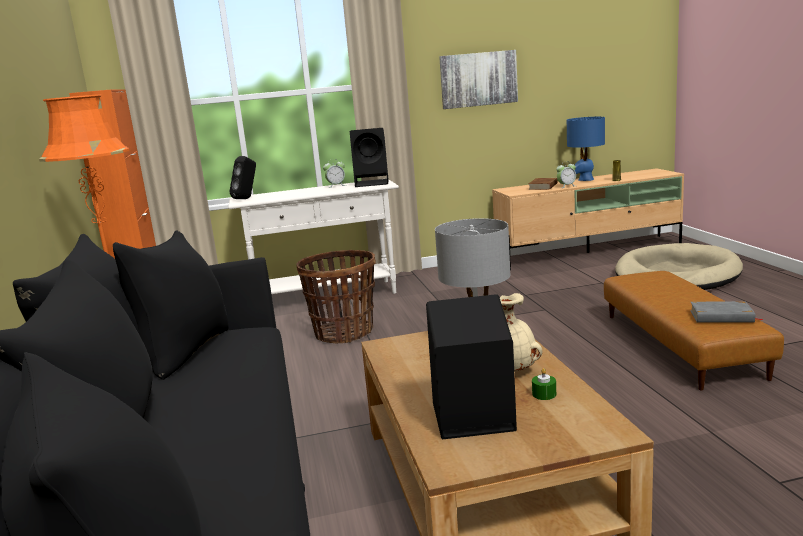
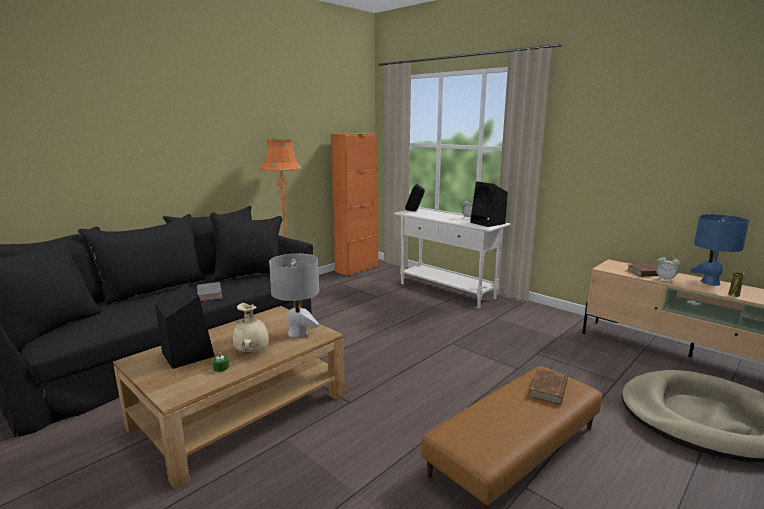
camera: 55 degrees right, 0 degrees up
(344, 333) = (399, 313): basket -> none
(478, 79) = (617, 157): picture -> none
(656, 282) = (548, 389): none -> brown book
(721, 316) = (489, 436): grey book -> grey book (209, 294)

